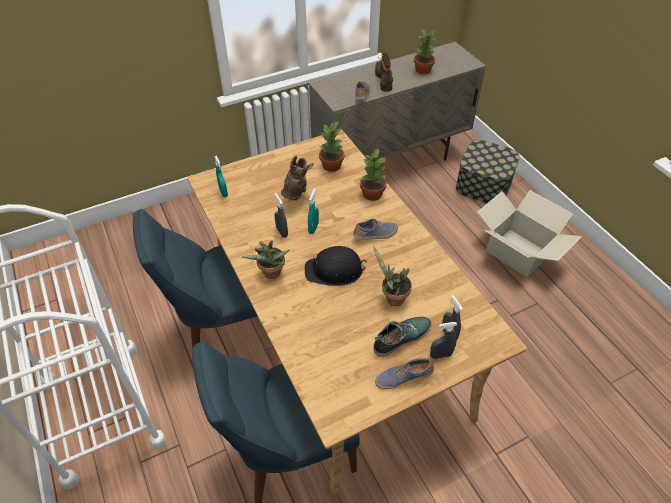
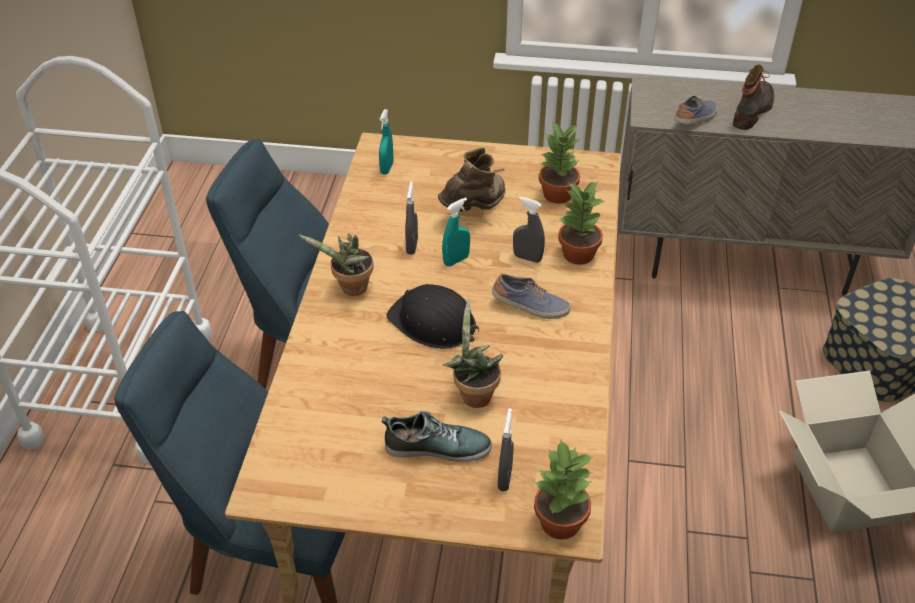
camera: 35 degrees right, 5 degrees down
(403, 377) = (392, 493): shoe -> none
(423, 70) = (830, 120): potted plant -> potted plant (560, 524)
(440, 355) = (467, 496): grey spray bottle -> grey spray bottle (527, 258)

